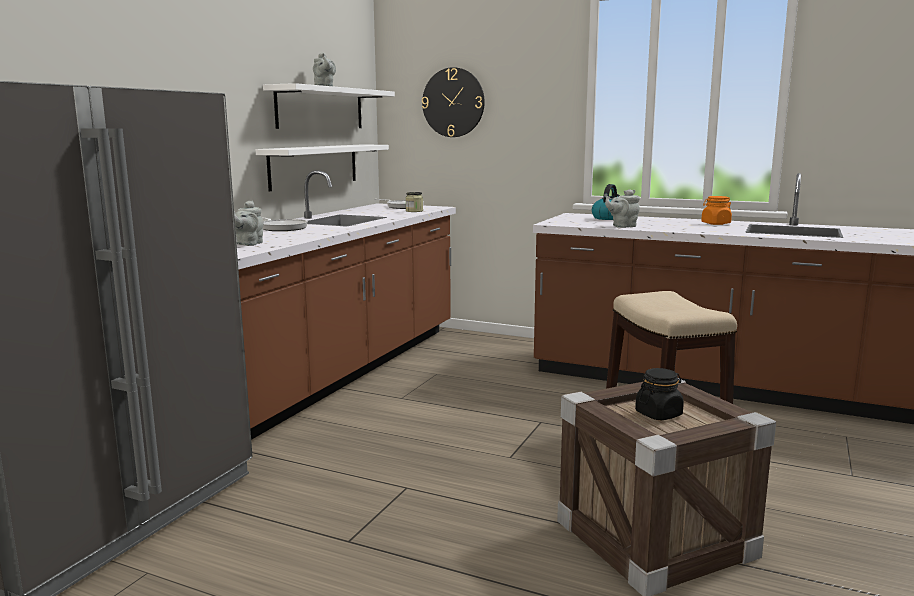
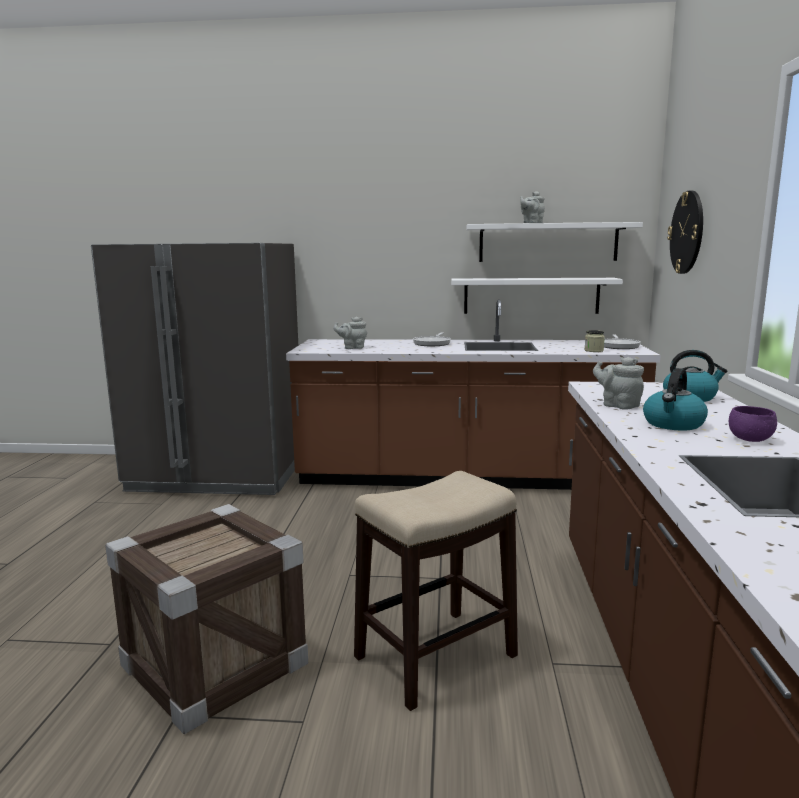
camera: 70 degrees right, 0 degrees up
(658, 414) = (207, 548): black jar -> none
(678, 226) = (673, 424): none -> kettle
(715, 223) = (750, 440): orange jar -> purple bowl

